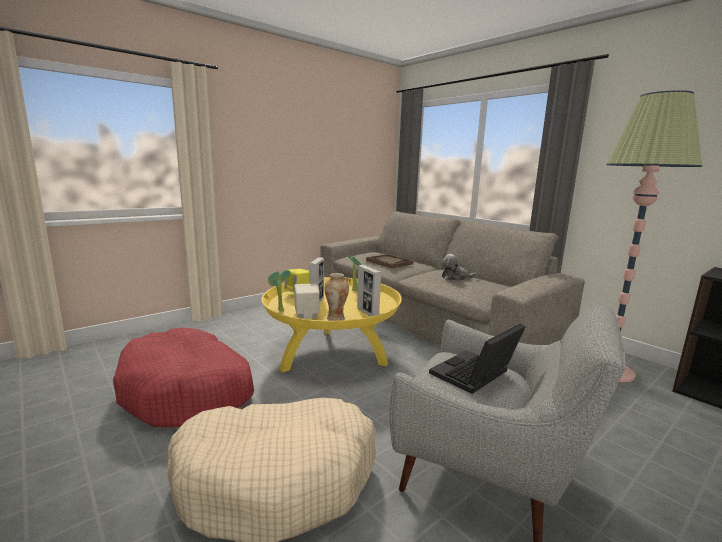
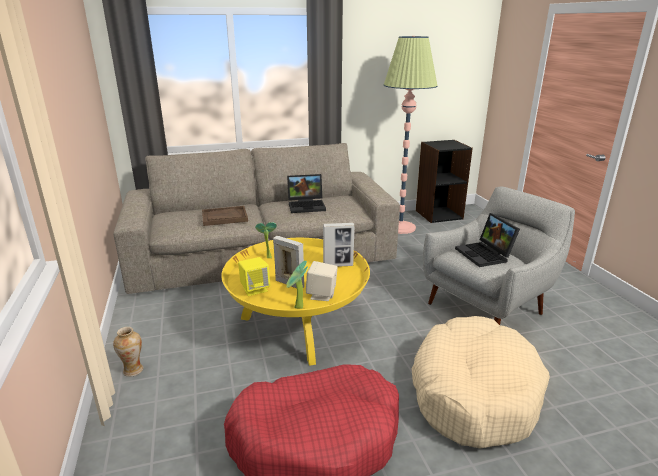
camera: 65 degrees left, 10 degrees up
(336, 318) = (342, 282): vase -> vase (133, 370)
(455, 277) = (307, 205): plush toy -> laptop

